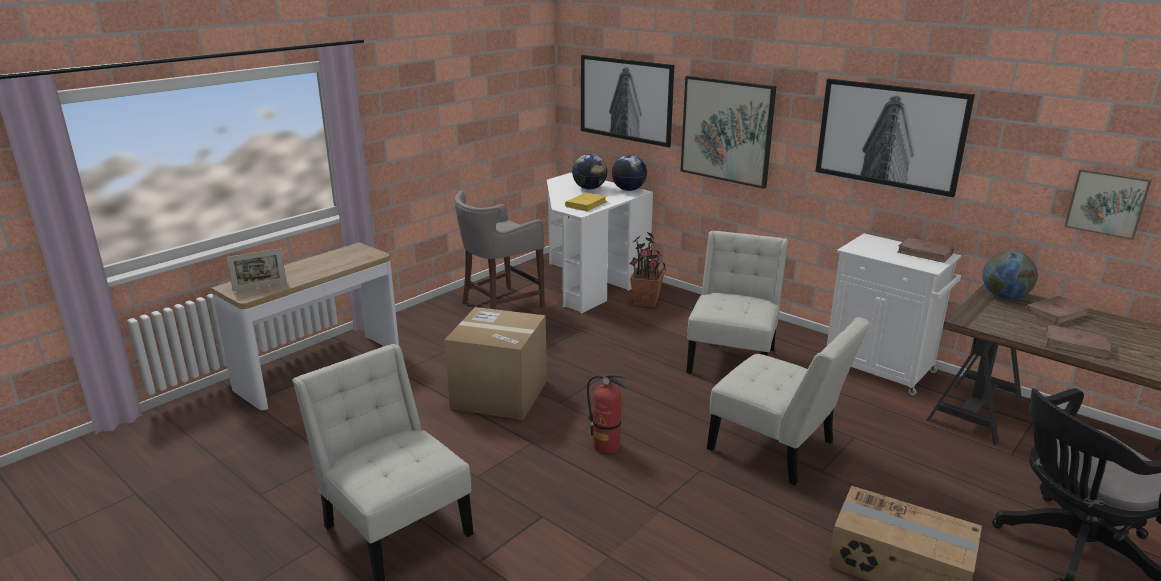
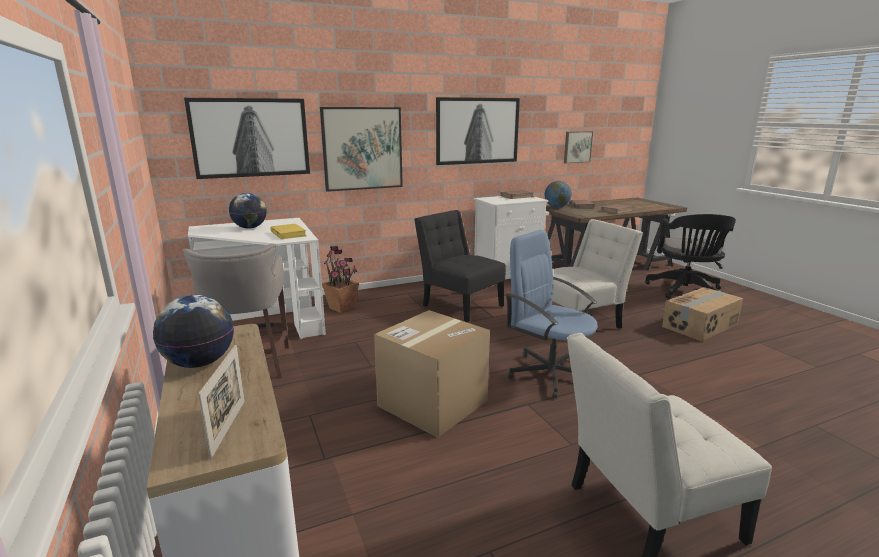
camera: 65 degrees left, 5 degrees down
(606, 446) = (549, 373): fire extinguisher -> blue office chair
(629, 190) = (280, 221): globe -> globe (200, 363)
(732, 358) = (459, 304): white chair -> black chair

